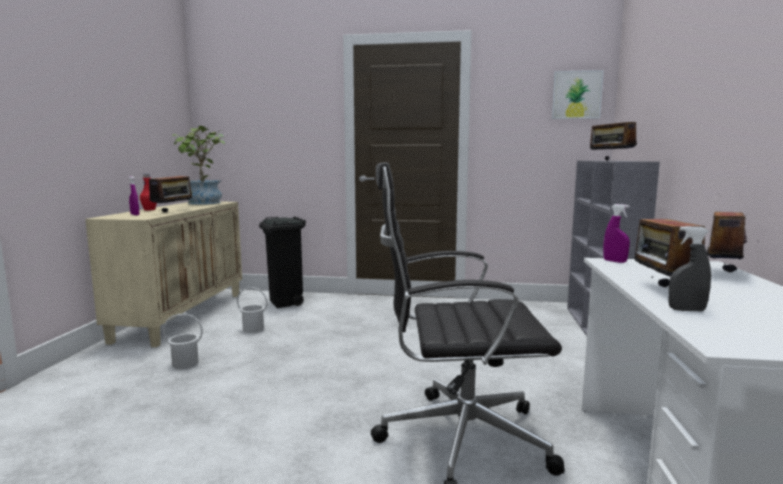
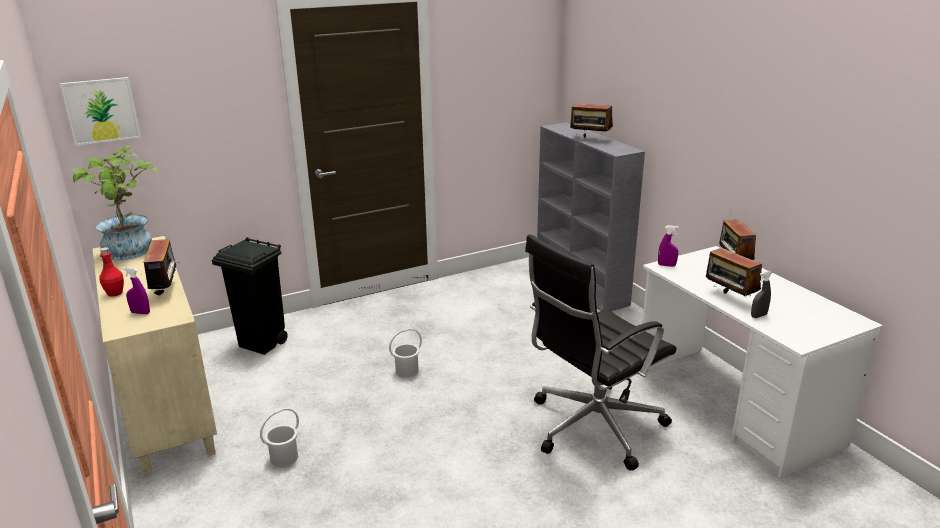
camera: 35 degrees left, 15 degrees up
(253, 329) = (284, 391): white bucket -> white bucket (407, 371)
(576, 95) = (530, 54): picture -> picture (101, 110)

